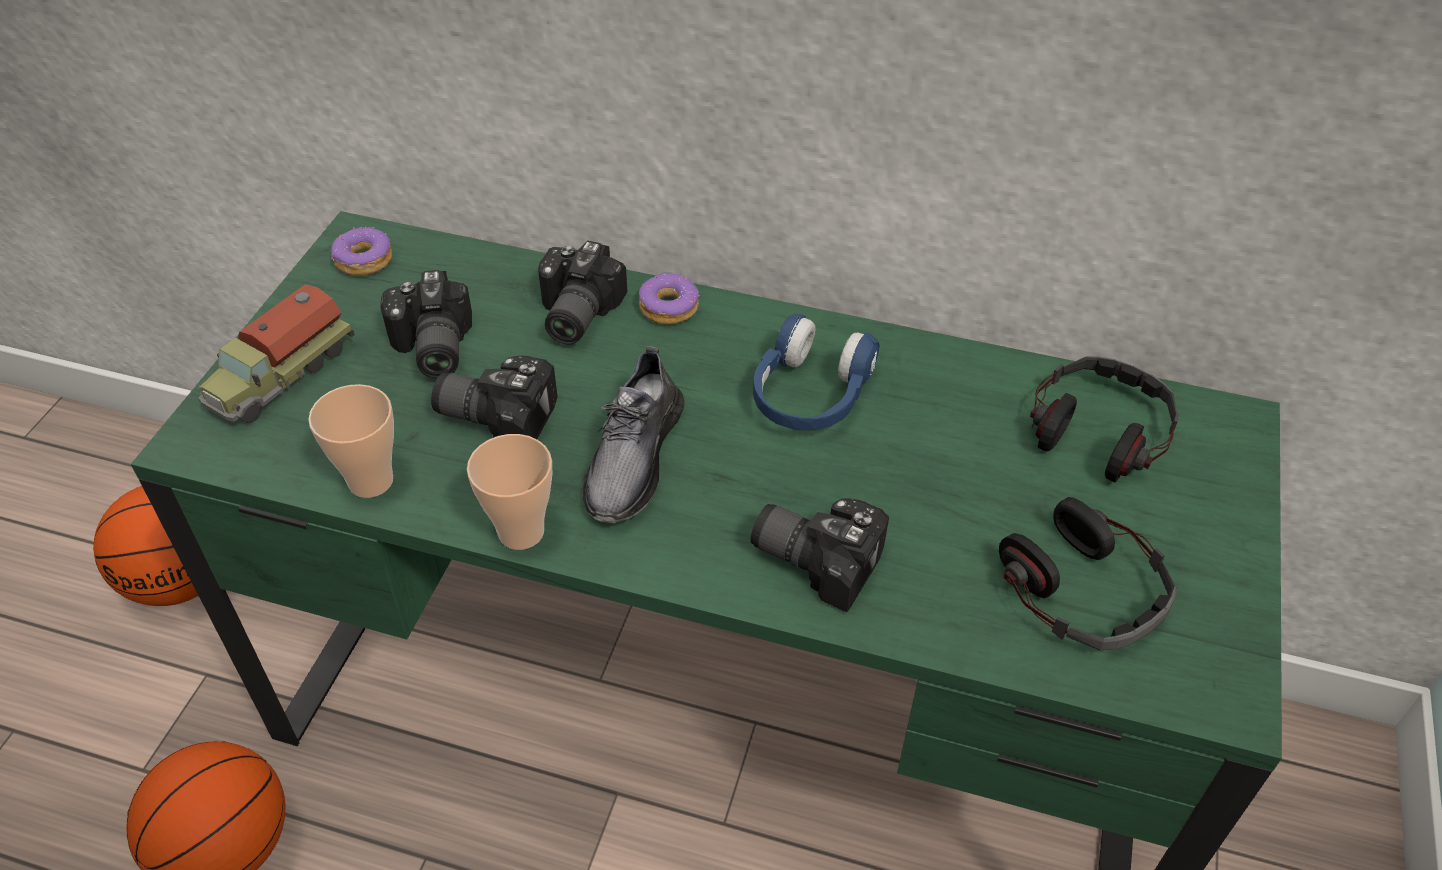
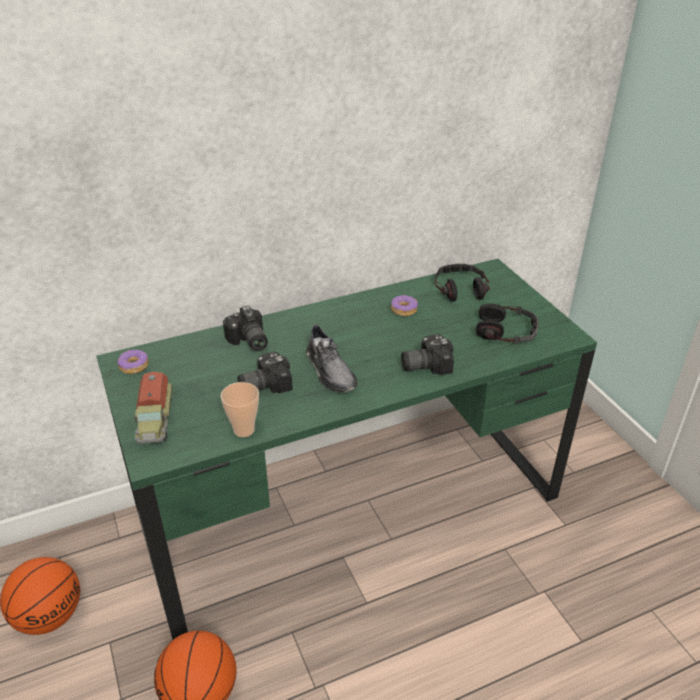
camera: 40 degrees left, 10 degrees down
(430, 349) = (206, 379): camera -> none
(521, 532) = (321, 412): cup -> none
(669, 307) = (281, 322): donut -> donut (403, 310)
(809, 395) = (364, 323): blue headphones -> none

